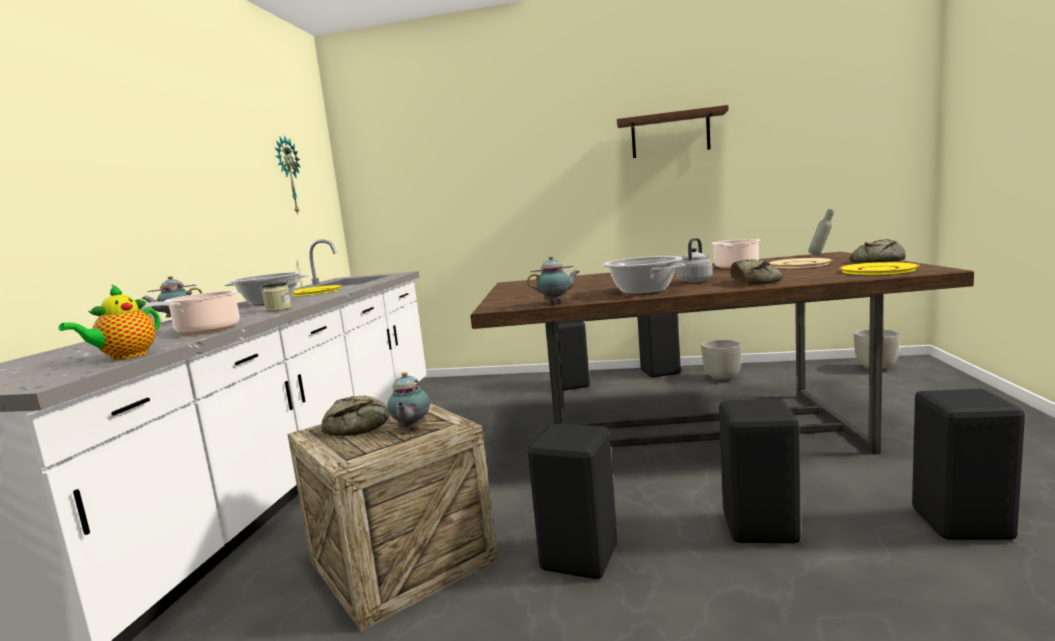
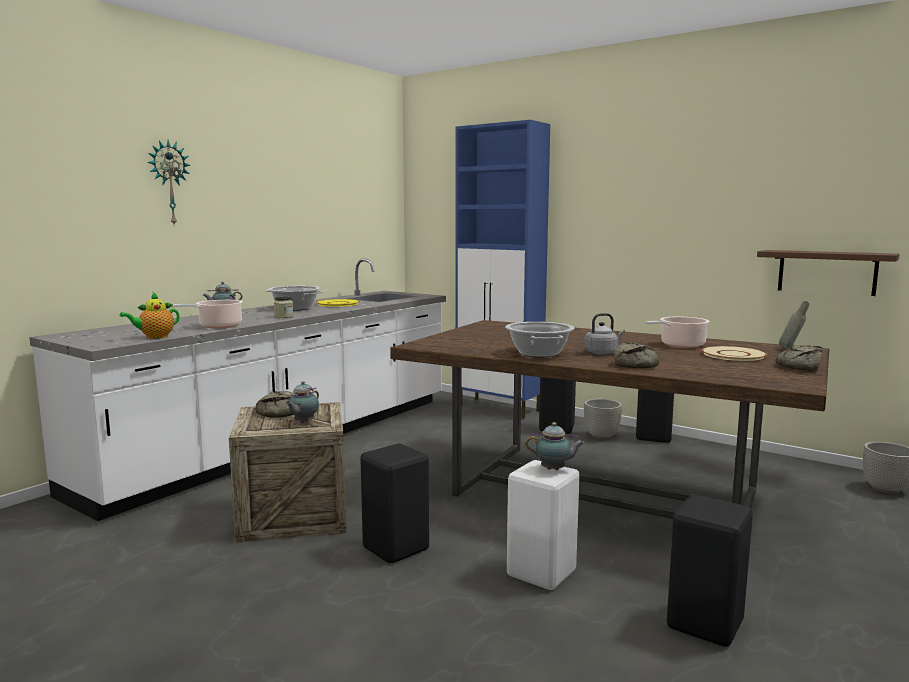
camera: 25 degrees right, 0 degrees up
(288, 176) = (350, 202): wall clock -> wall clock (168, 183)
(493, 380) = (499, 408): none -> blue cabinet
(556, 303) = (459, 350): teapot -> teapot (554, 470)
(670, 135) = (699, 193): brown shelf -> brown shelf (826, 272)
(722, 378) = (704, 457): grey planter -> grey planter (601, 436)
(758, 528) = (539, 573): black stool -> white stool
(878, 270) = (760, 376): yellow plate -> none

